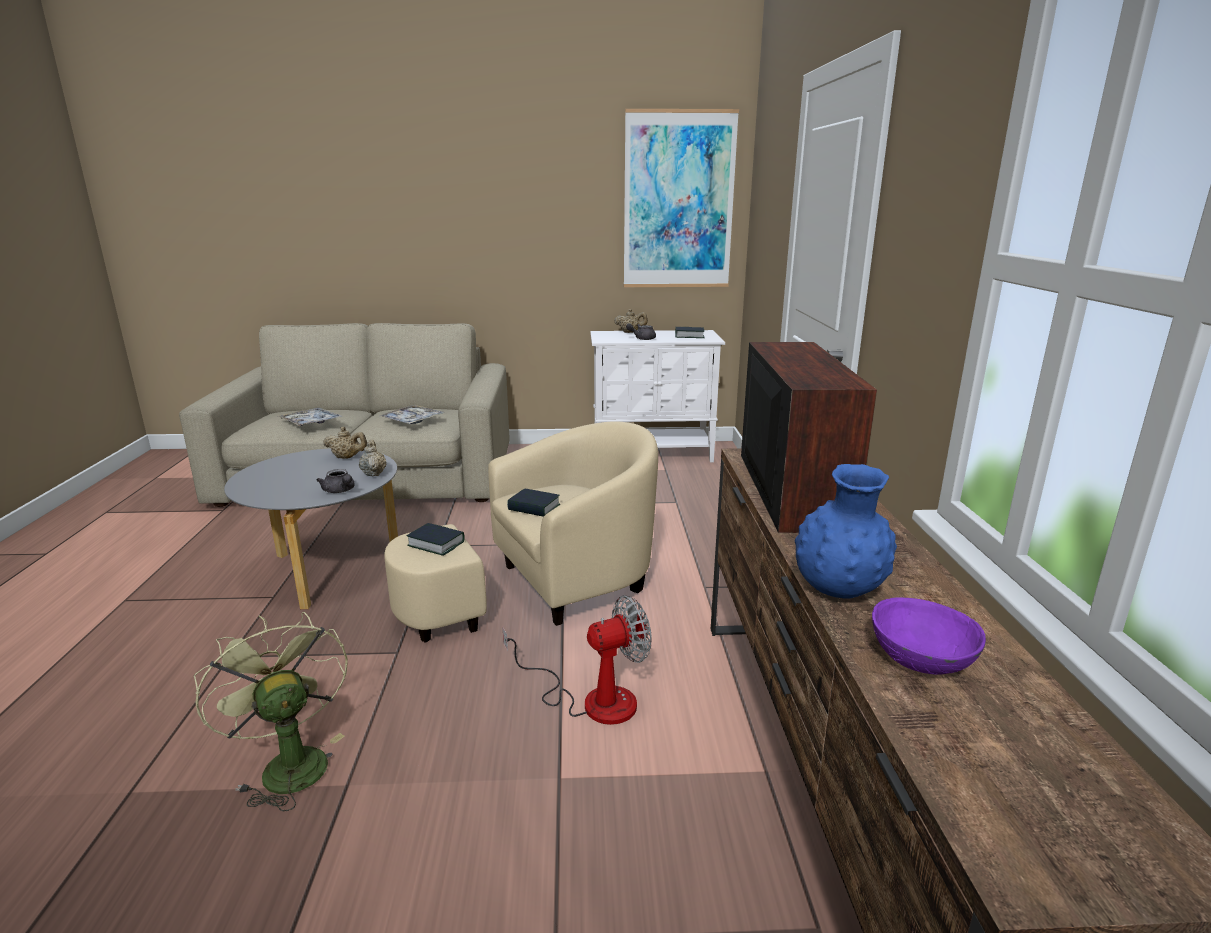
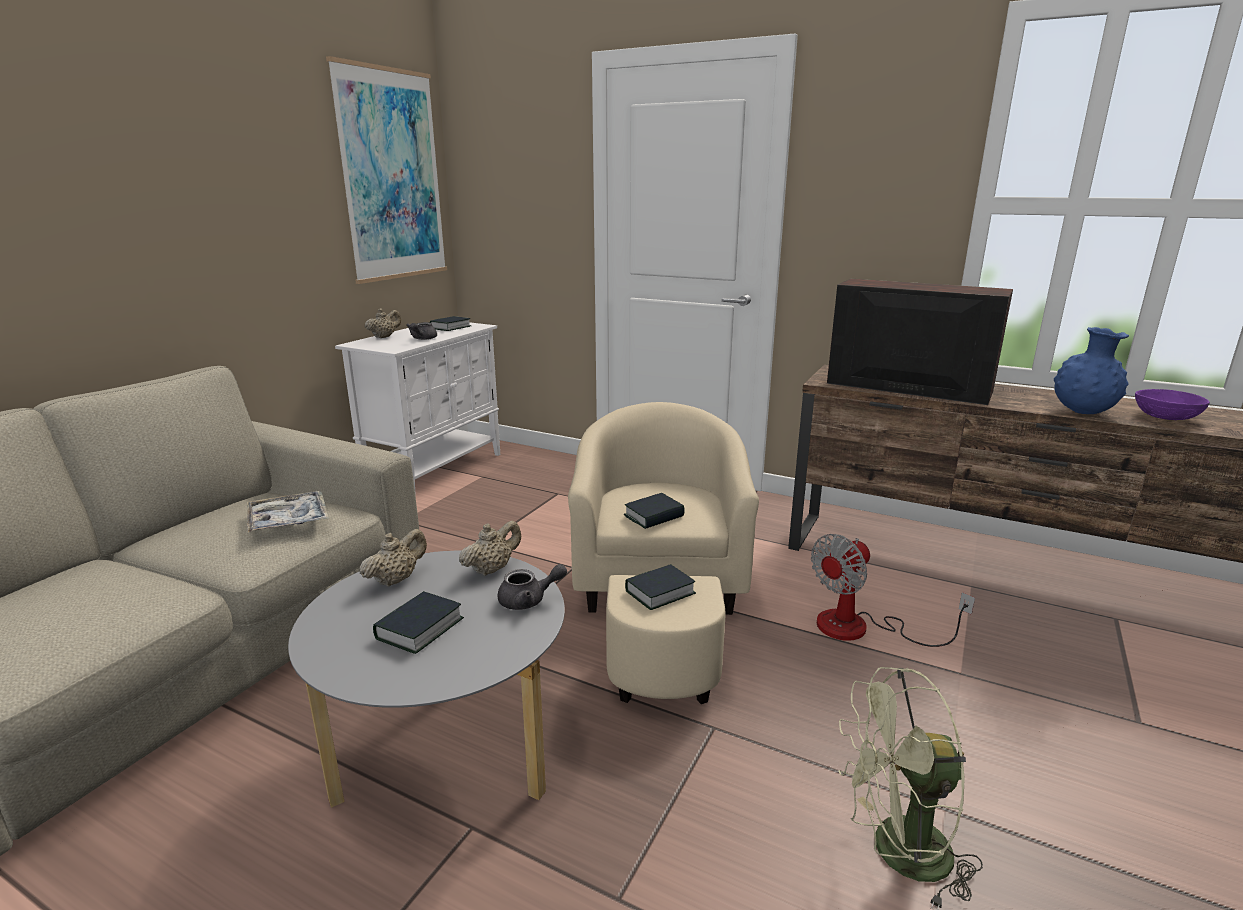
camera: 60 degrees left, 0 degrees up
(296, 476) = (419, 629): none -> book
(311, 423) = (128, 597): tray -> none
(374, 473) = (492, 569): beige teapot -> beige teapot turned 120 degrees clockwise
(592, 699) = (861, 628): fan -> fan turned 135 degrees counterclockwise

